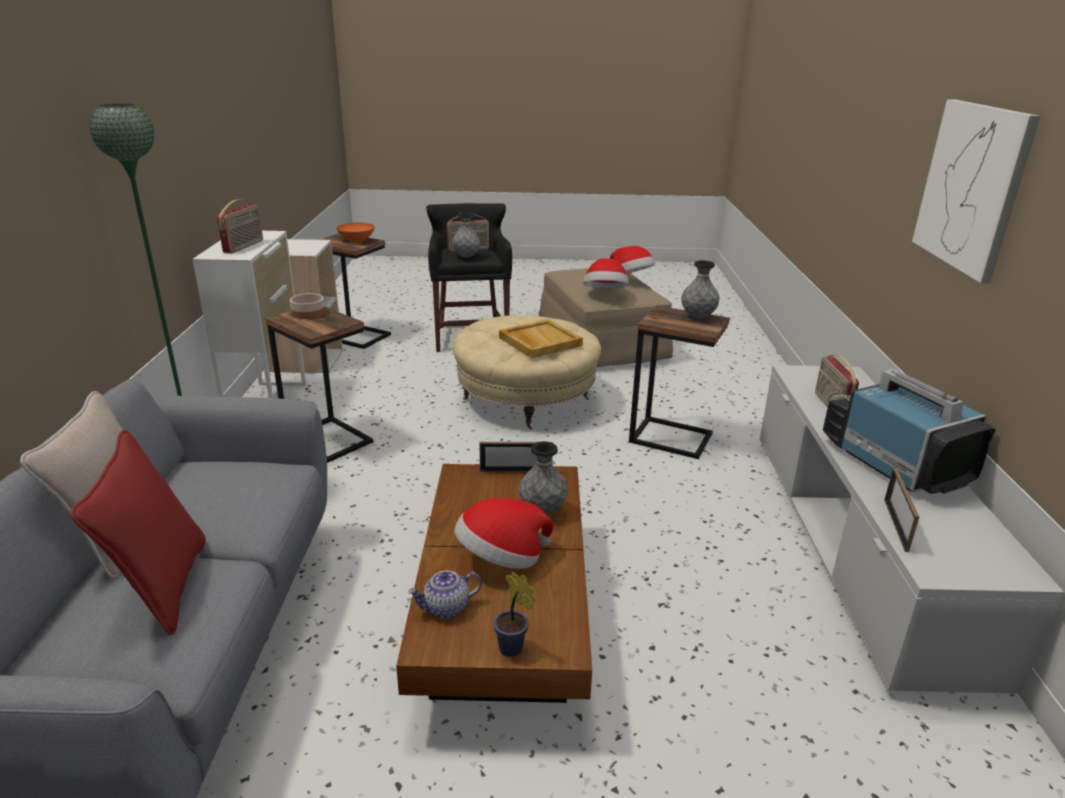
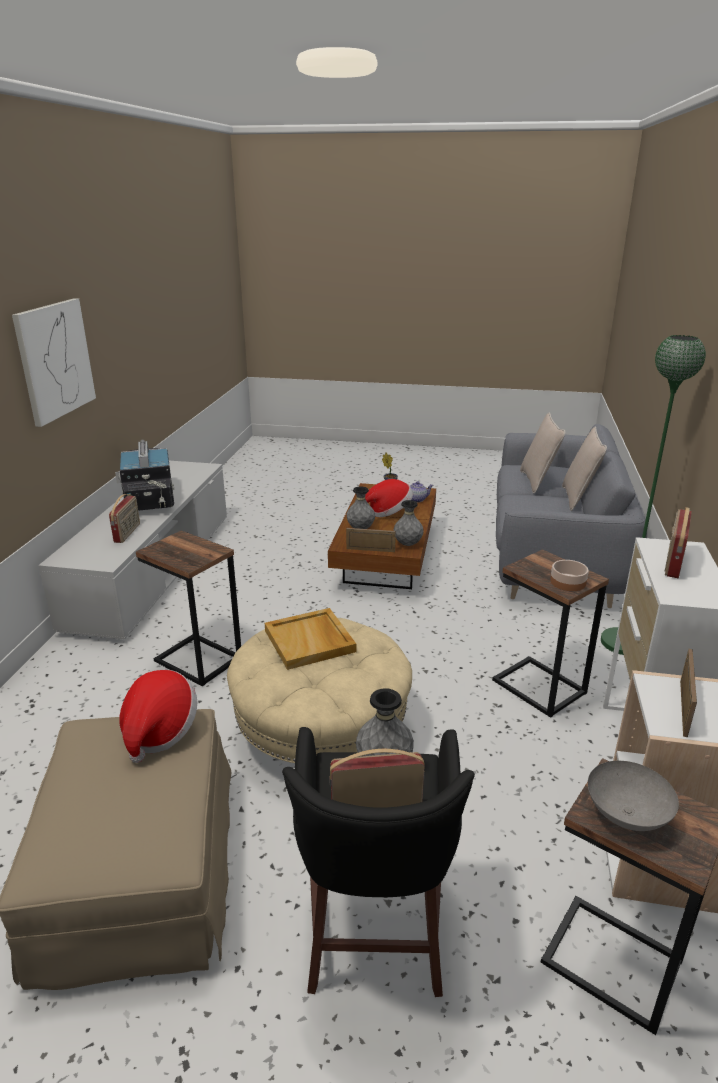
camera: 170 degrees left, 0 degrees up
(163, 587) = (537, 481): red pillow -> beige pillow
(356, 241) = (628, 815): orange bowl -> grey bowl
(629, 280) = (73, 782): hat -> none
(698, 317) = (166, 552): grey vase -> grey vase (407, 544)
(895, 525) = (197, 479): picture frame -> picture frame (683, 707)

